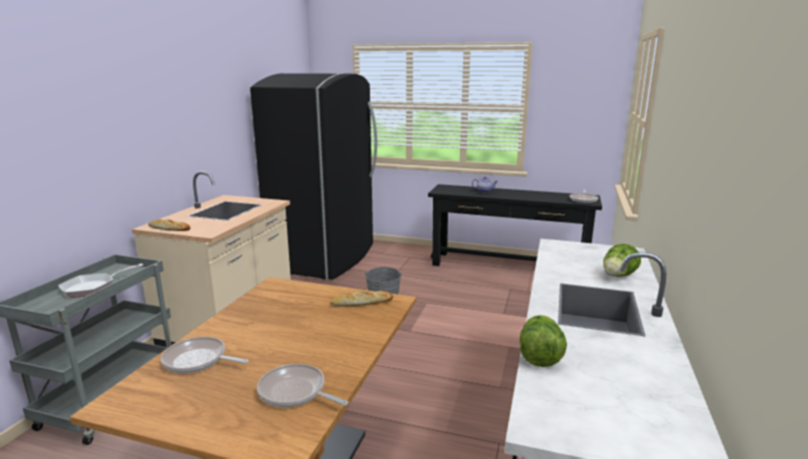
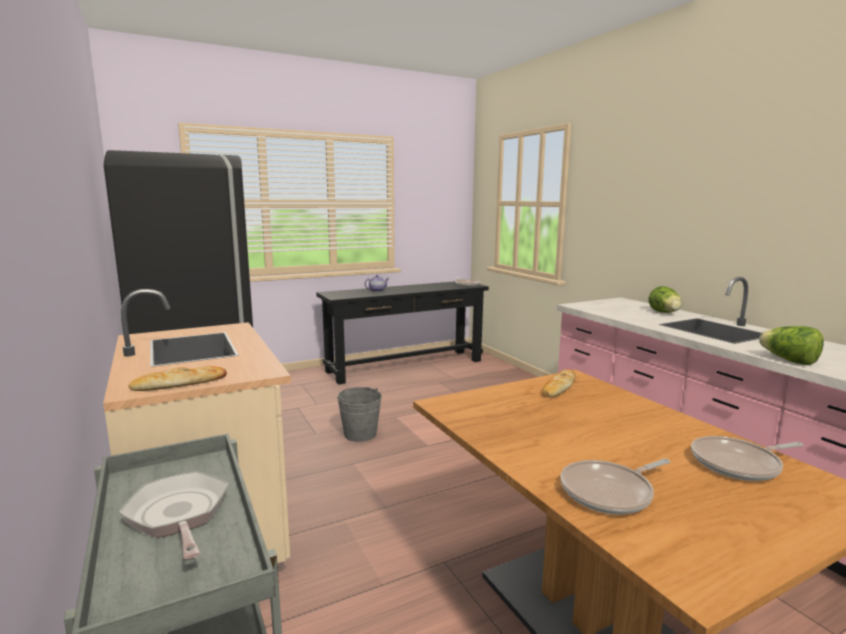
camera: 45 degrees left, 5 degrees down
(93, 287) = (178, 516): frying pan -> frying pan turned 150 degrees clockwise

